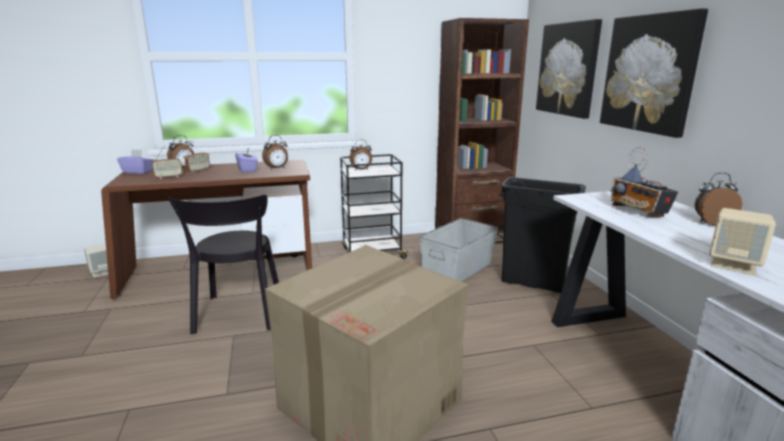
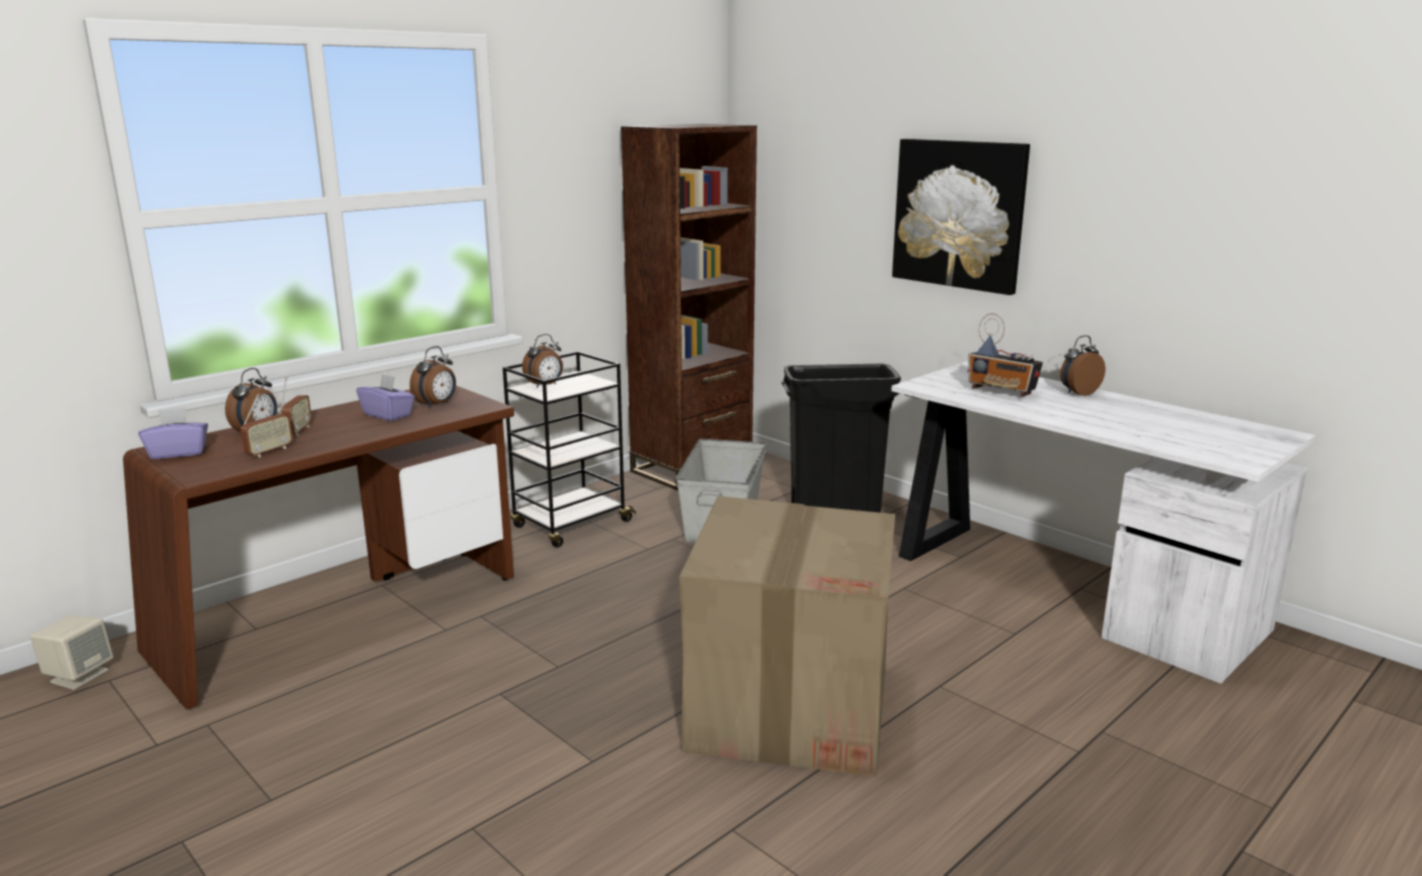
camera: 30 degrees left, 0 degrees up
(238, 315) = (468, 666): black chair -> none
(568, 69) = (822, 199): picture -> none
(734, 265) = (1140, 434): beige speaker -> none

